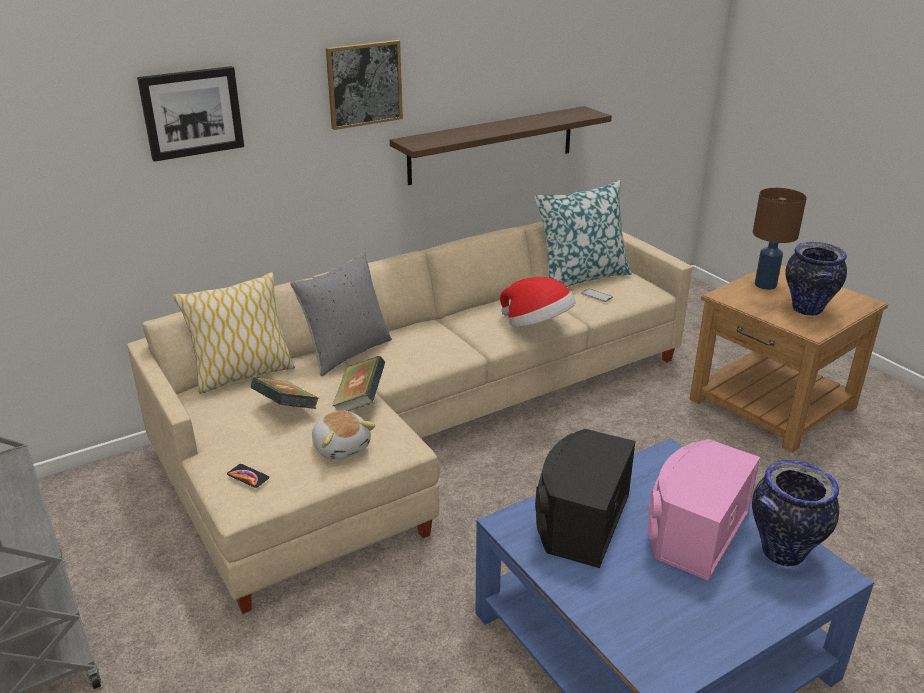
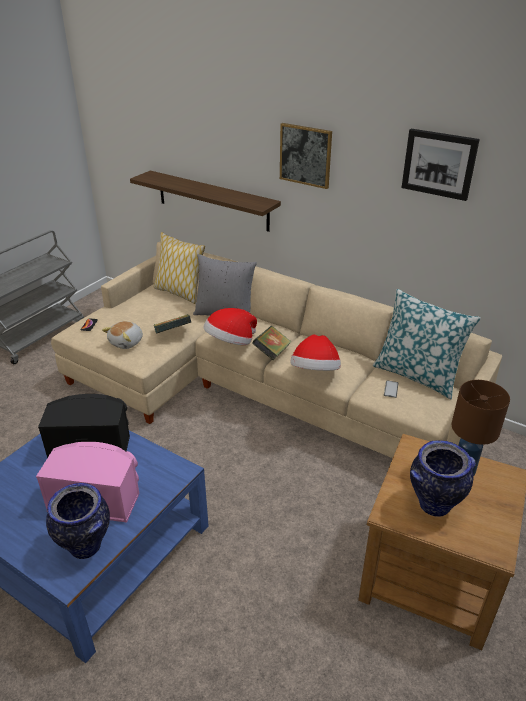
camera: 65 degrees right, 5 degrees up
(192, 112) = (206, 139): picture -> picture (439, 164)
(286, 410) = (150, 315): book -> book (272, 353)
(426, 363) = (230, 343): none -> hat
(492, 145) = (402, 238): shelf -> shelf (212, 200)

